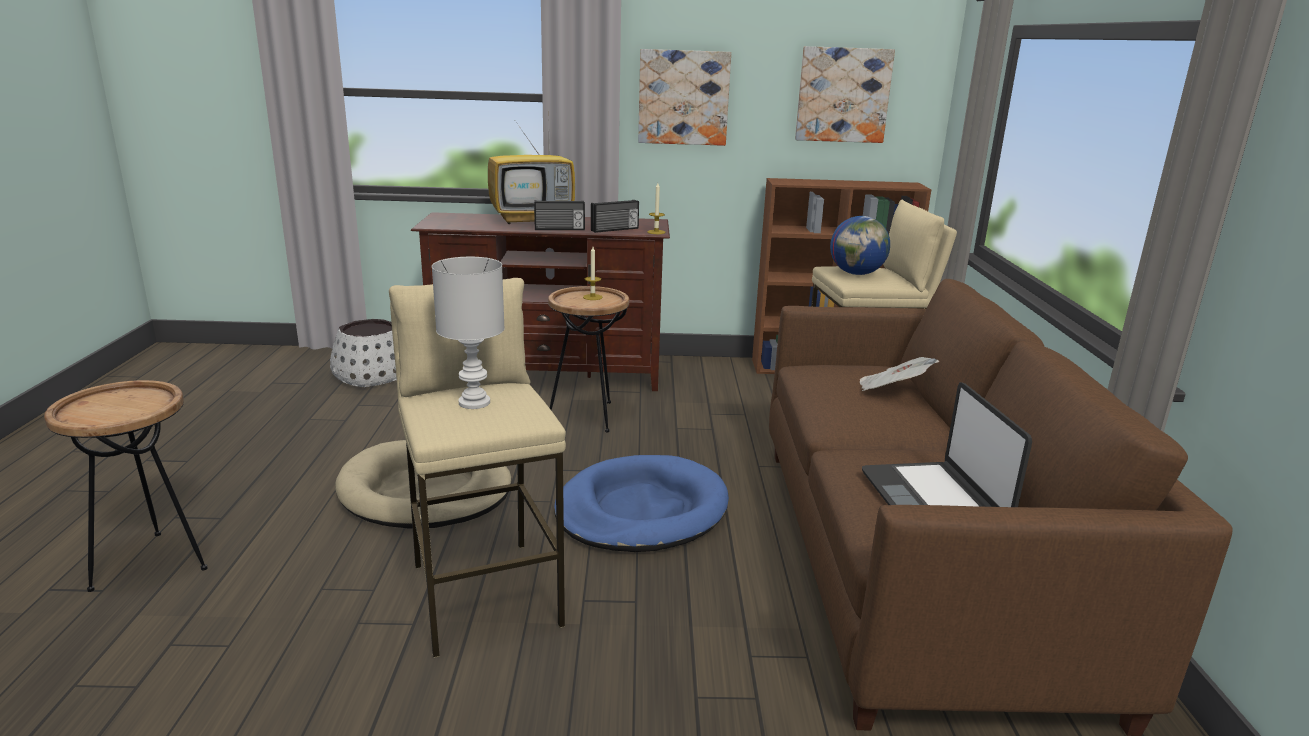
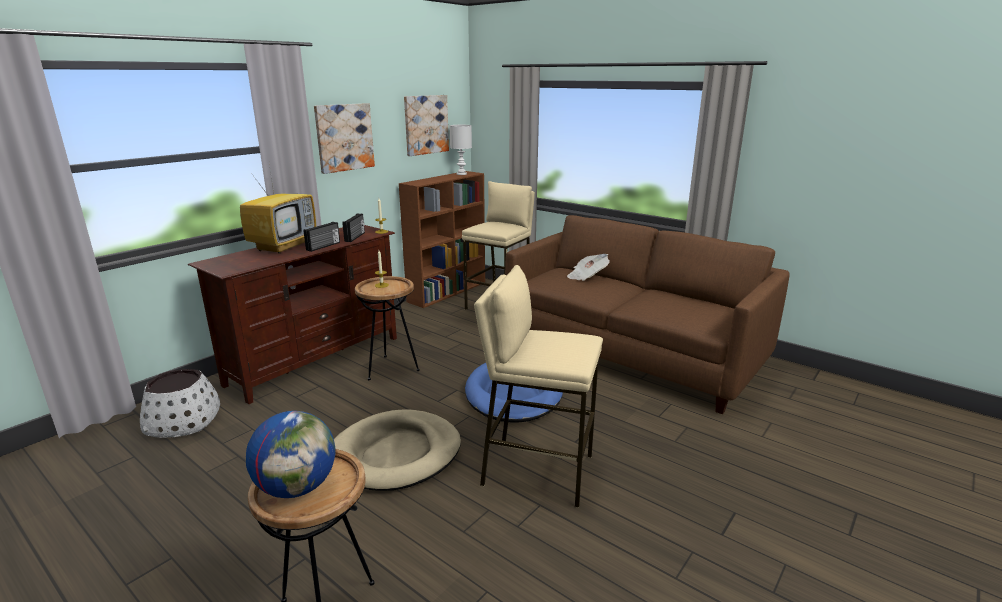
camera: 50 degrees left, 0 degrees up
(473, 403) = (551, 345): white table lamp -> white table lamp (461, 174)
(856, 274) = (493, 227): globe -> globe (297, 487)
(934, 500) = (688, 308): laptop -> none

